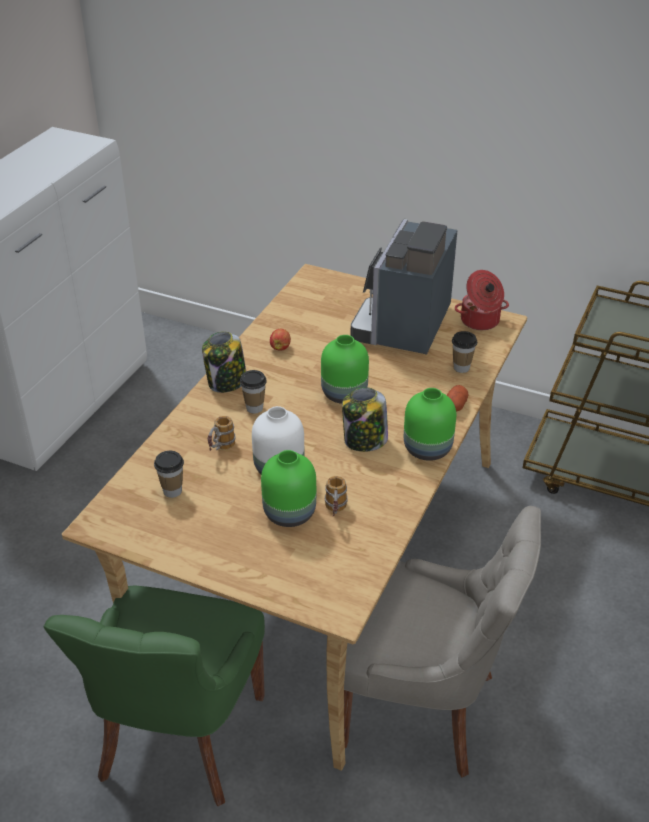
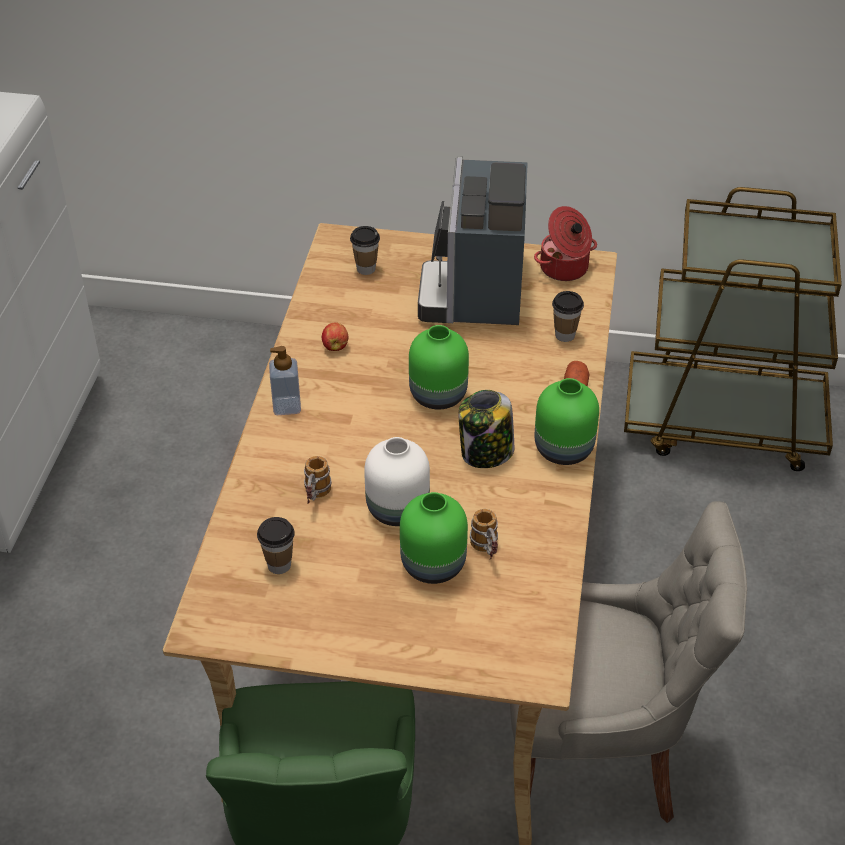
camera: 15 degrees left, 5 degrees up
(226, 382) = (287, 406): jar -> soap dispenser
(254, 408) = (336, 435): cup -> cup (366, 269)

